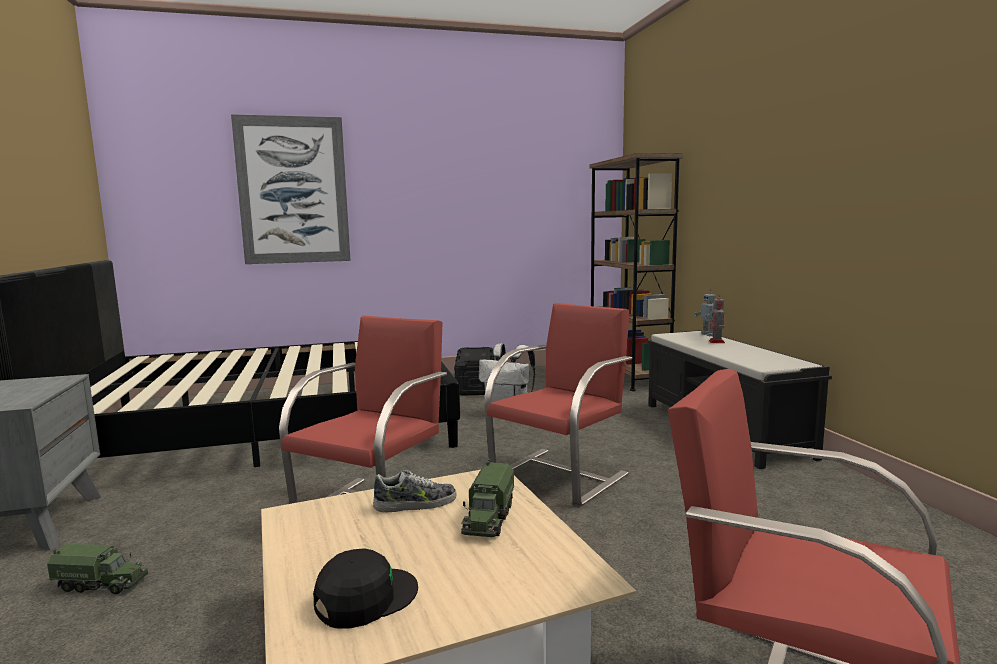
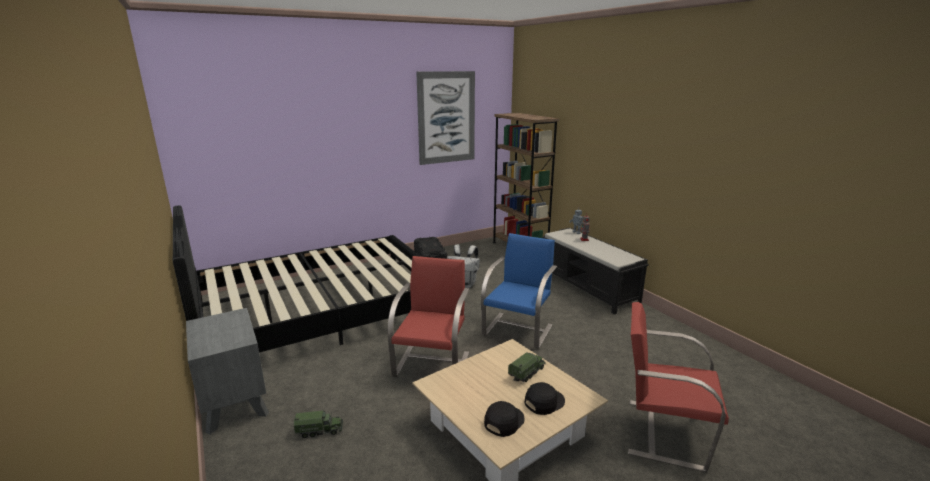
camera: 15 degrees left, 10 degrees up
(293, 190) = (300, 141): picture -> picture (446, 118)
(415, 504) = (487, 369): shoe -> none
(483, 573) = (544, 402): none -> black cap
(489, 518) = (527, 372): toy truck -> toy truck turned 135 degrees counterclockwise
(561, 475) = (518, 329): red chair -> blue chair

